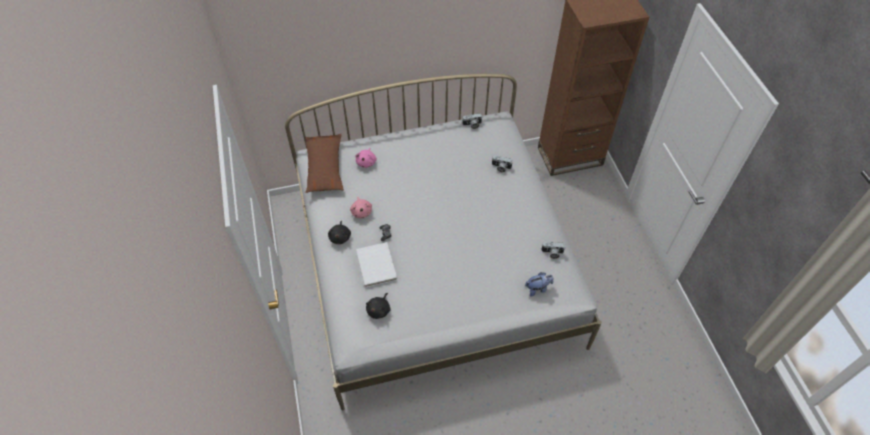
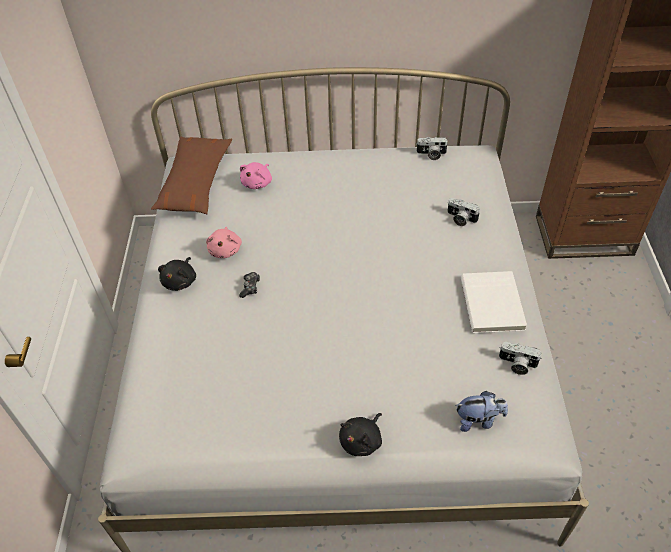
camera: 15 degrees right, 5 degrees down
(377, 265) = (221, 333): white book -> white book (493, 303)
(379, 310) = (199, 405): black plush toy -> black plush toy (362, 440)

